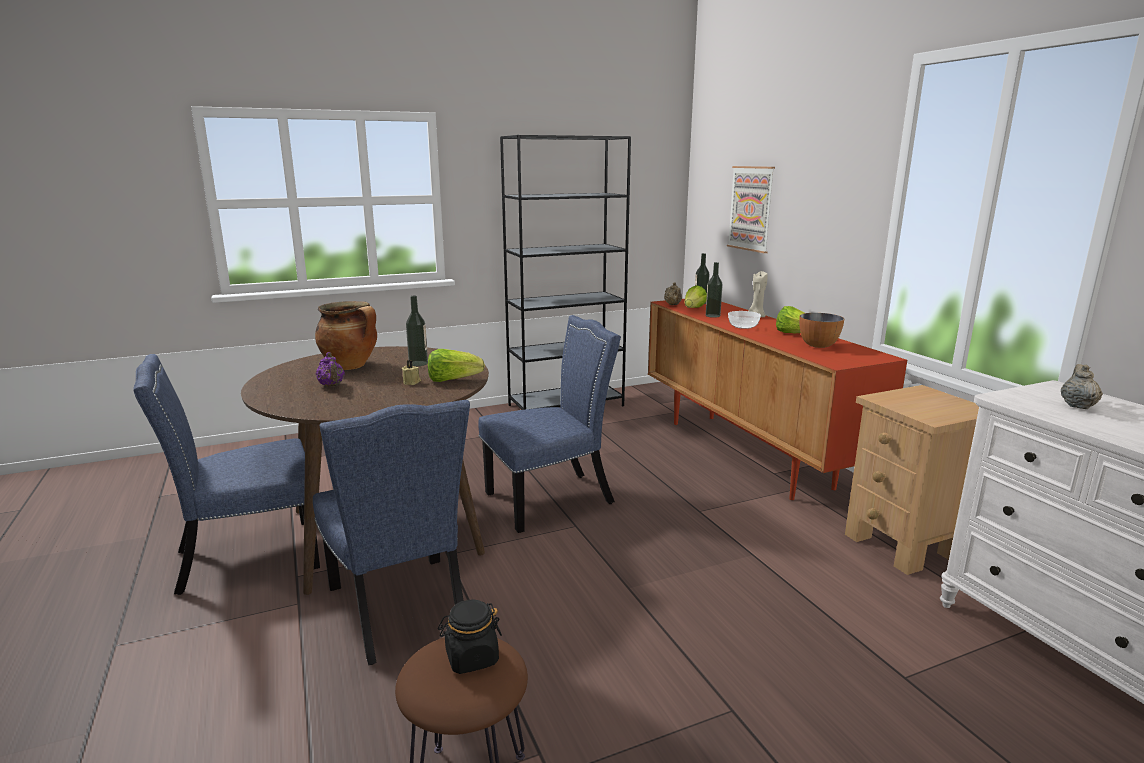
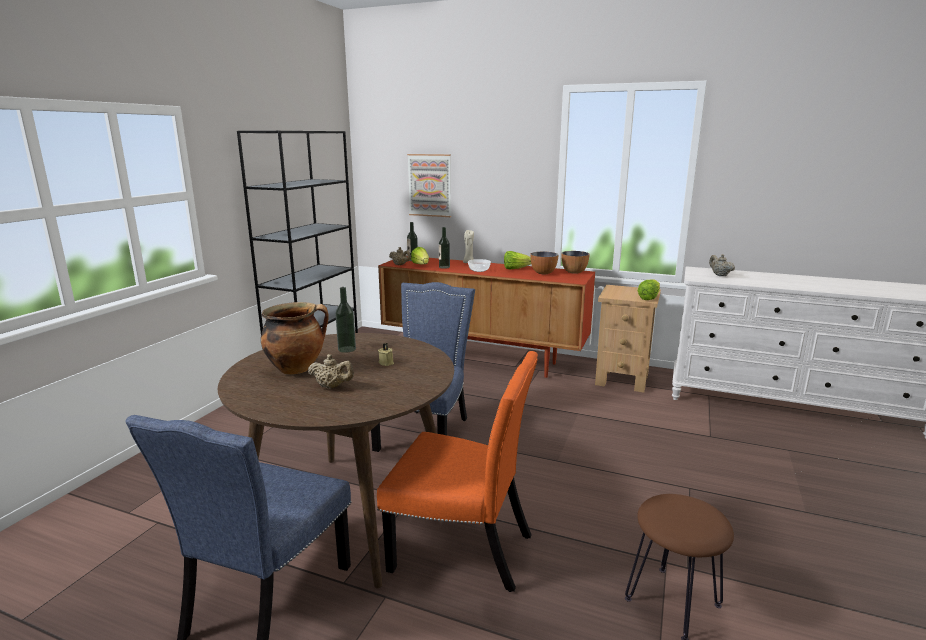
camera: 45 degrees left, 0 degrees up
(331, 386) = (332, 387): purple teapot -> beige teapot
(400, 606) = (459, 549): blue chair -> orange chair
(453, 380) = (410, 352): lettuce -> lettuce (649, 298)
(471, 657) = (680, 507): black jar -> none
(868, 353) = (574, 272): none -> bowl

